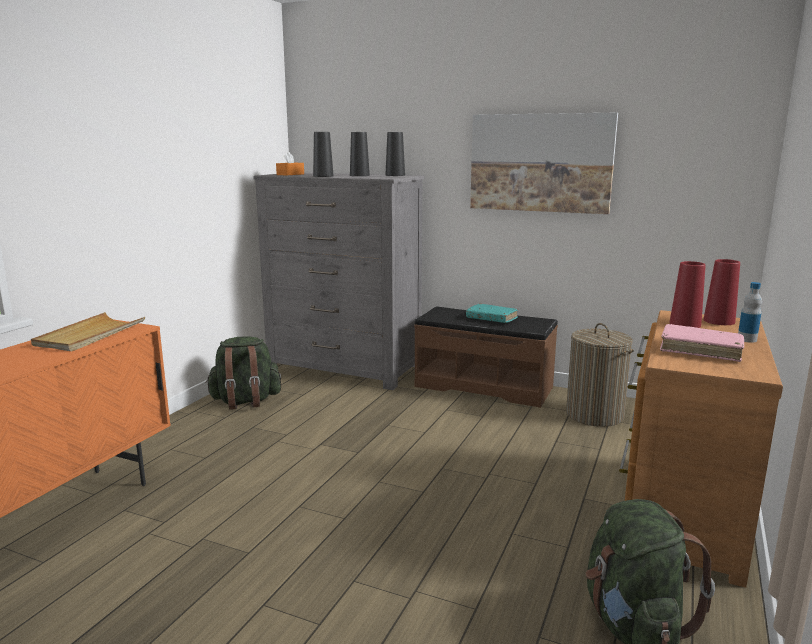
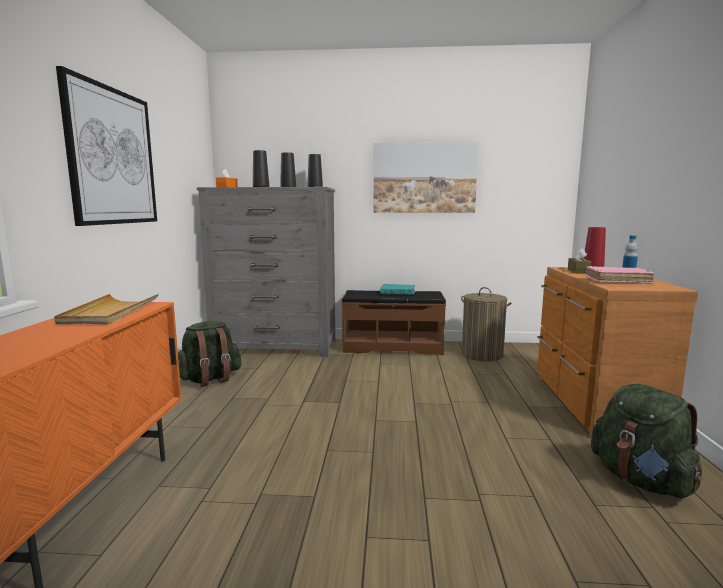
camera: 20 degrees left, 5 degrees down
(131, 160) = (112, 157): none -> picture
(685, 324) = (578, 271): red vase -> brown tissue box

